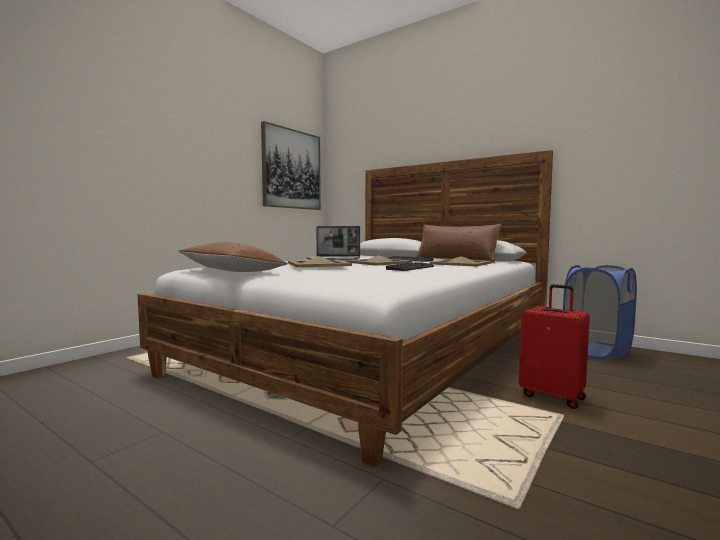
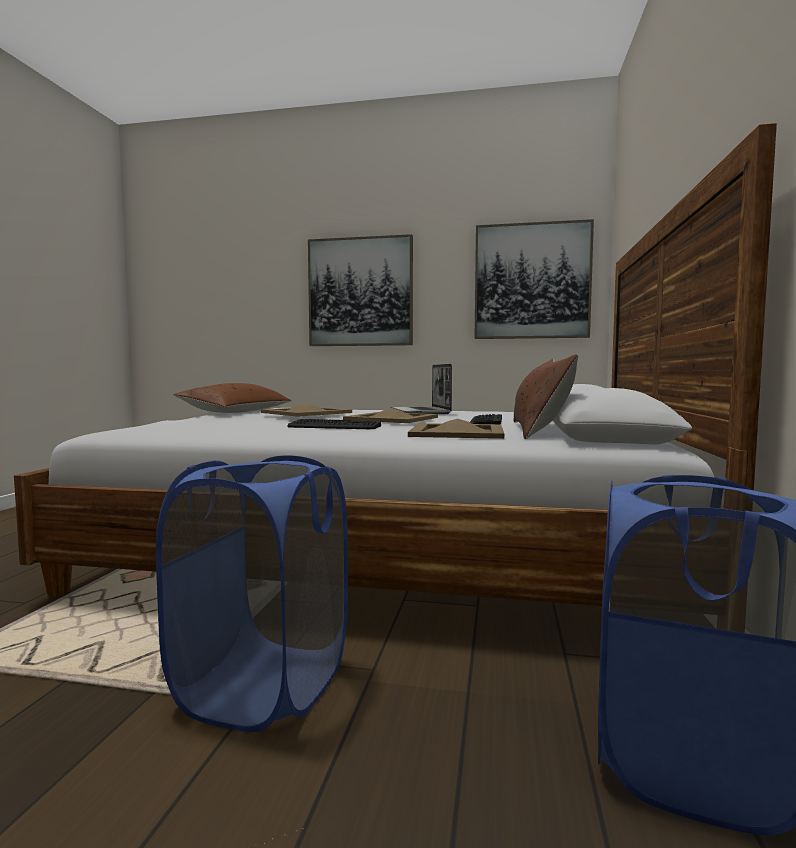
camera: 65 degrees right, 0 degrees up
(177, 154) = (360, 292): none -> picture
(553, 396) = (263, 685): red suitcase -> blue laundry basket

